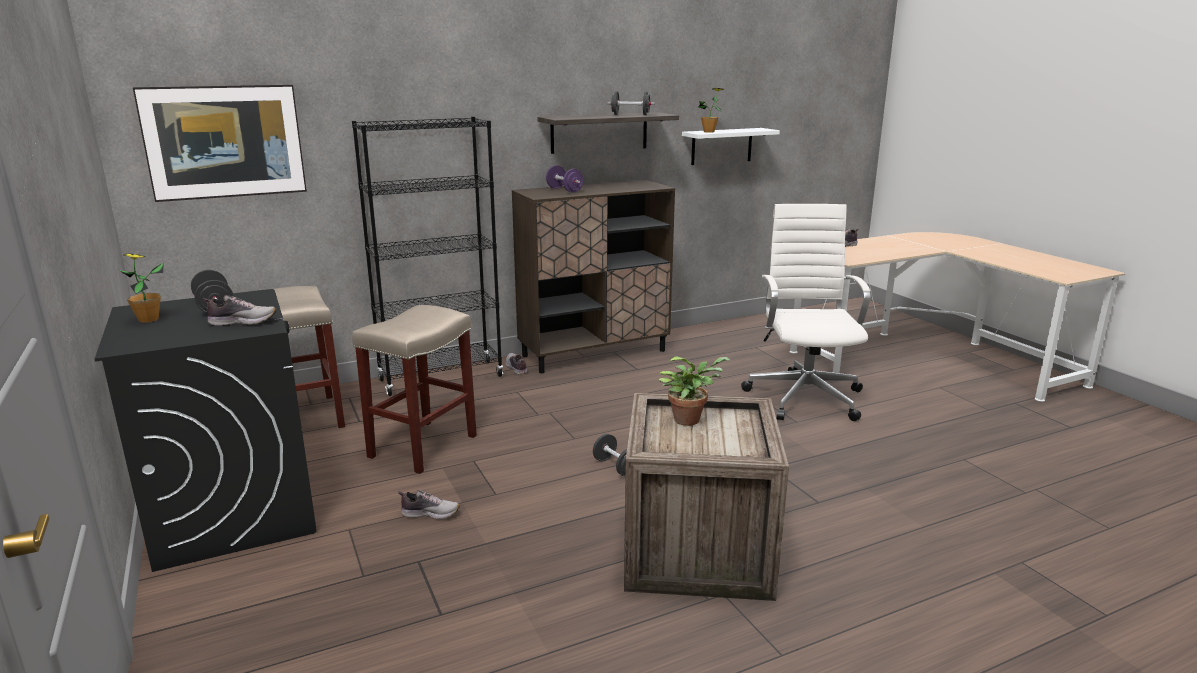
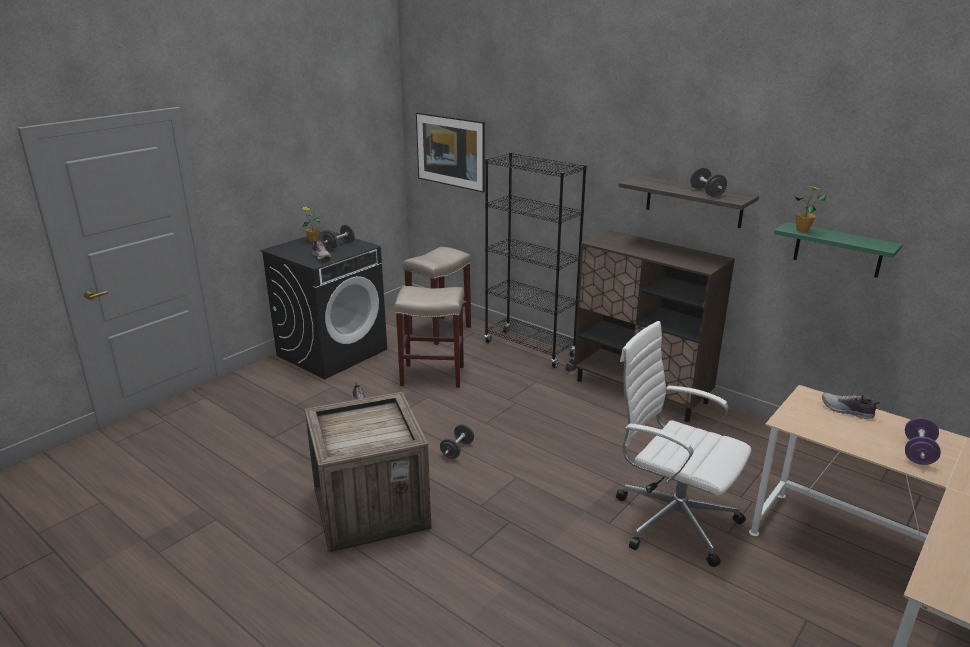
camera: 65 degrees right, 5 degrees up
(564, 190) = (632, 243): purple dumbbell -> purple dumbbell (918, 453)
(689, 419) = (381, 421): potted plant -> none
(721, 146) = (838, 250): white shelf -> green shelf
(804, 396) = (672, 519): white office chair -> white office chair turned 120 degrees counterclockwise

